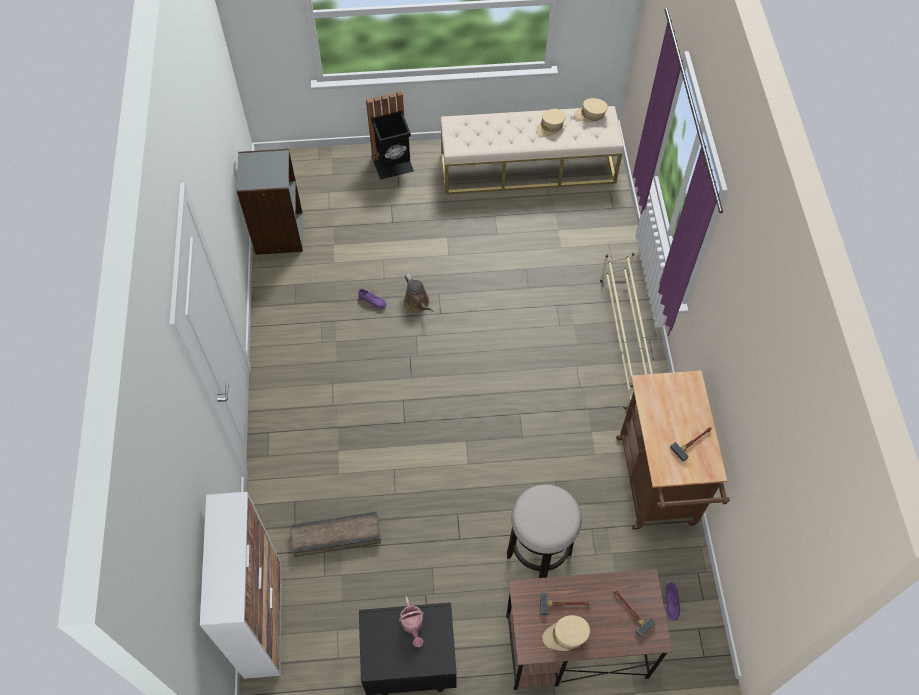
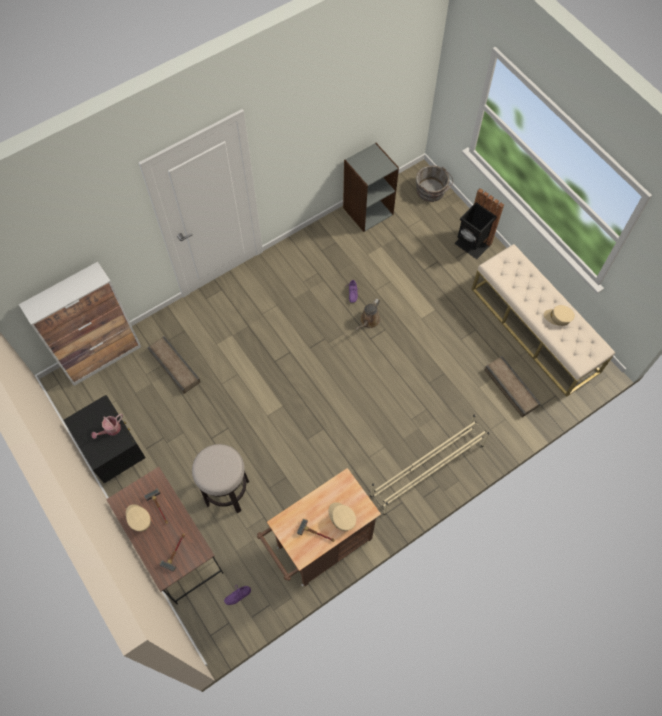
camera: 60 degrees right, 5 degrees up
(301, 164) = (432, 191): none -> grey bucket
(579, 222) = (510, 388): none -> crate
(590, 114) = (591, 339): beige cap -> beige cap (341, 518)

